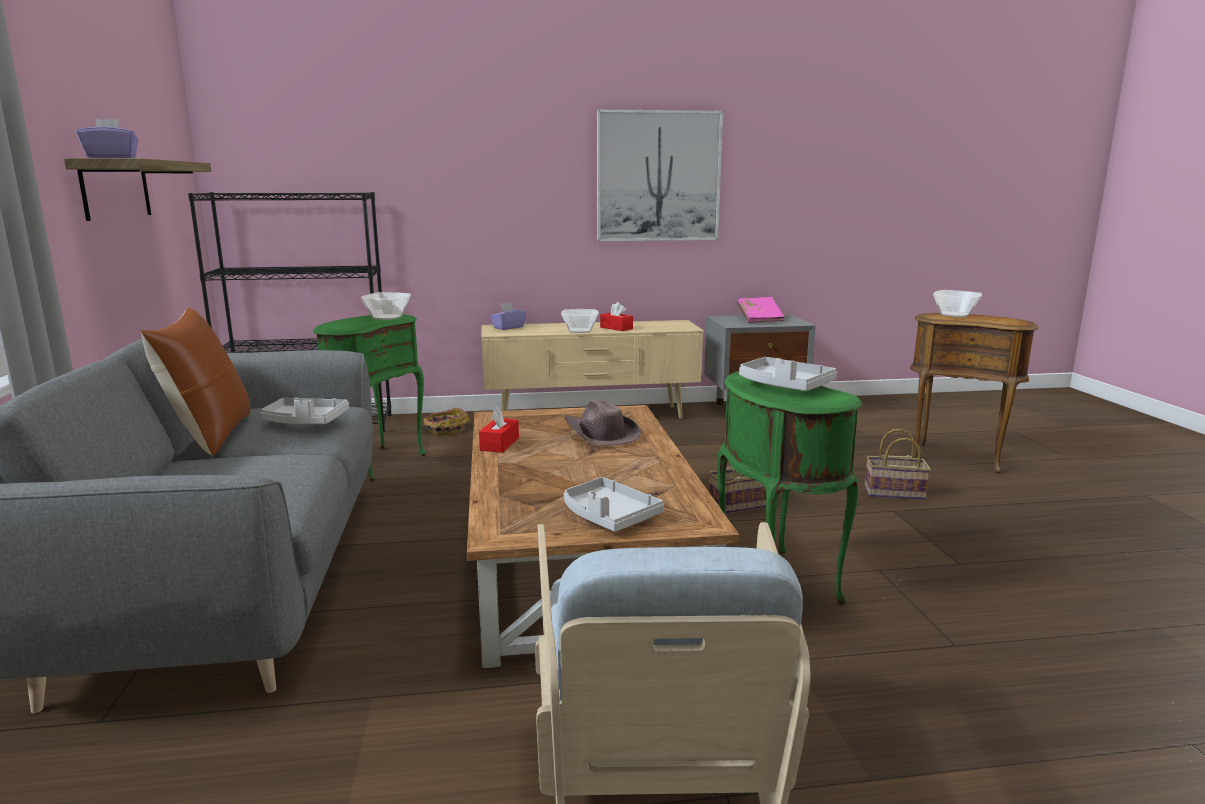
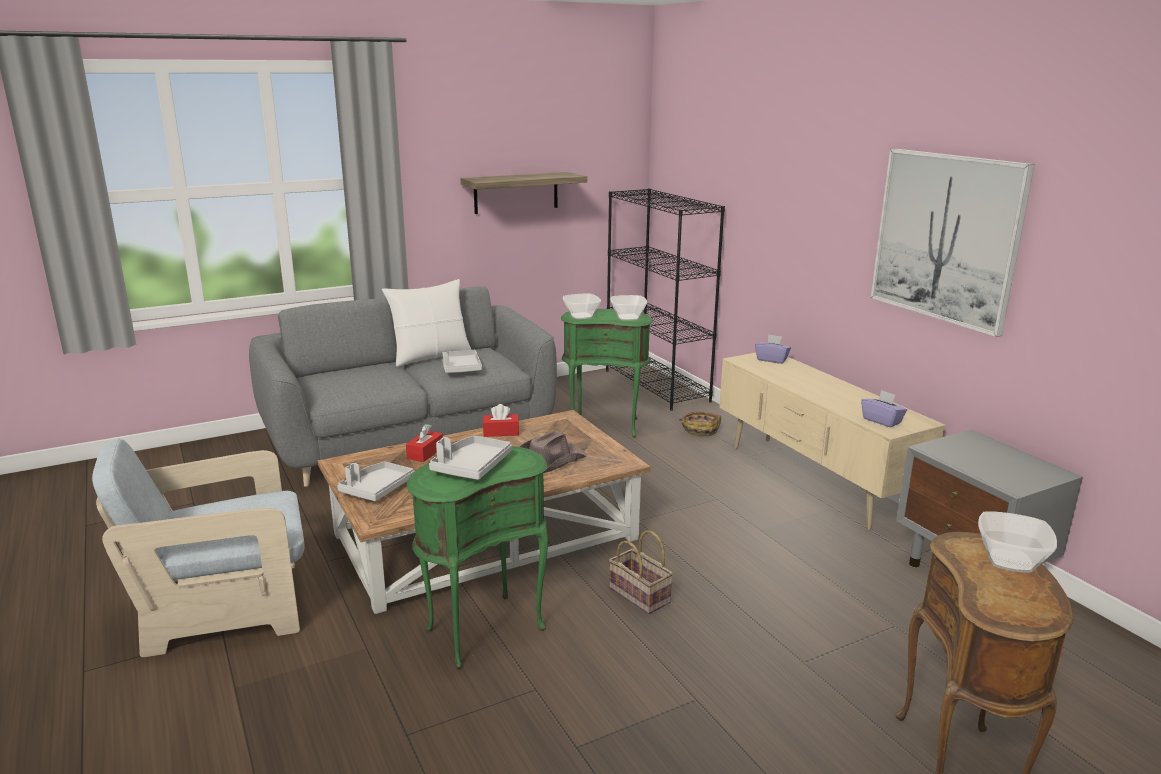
camera: 70 degrees right, 5 degrees up
(112, 158) = (482, 179): purple tissue box -> purple tissue box (882, 421)
(210, 436) = (431, 357): brown pillow -> white pillow
(580, 331) = (797, 387): bowl -> bowl (581, 316)
(616, 328) = (835, 398): red tissue box -> red tissue box (425, 453)
(760, 319) = (1002, 460): pink book -> none
(893, 493) = (753, 699): basket -> none

